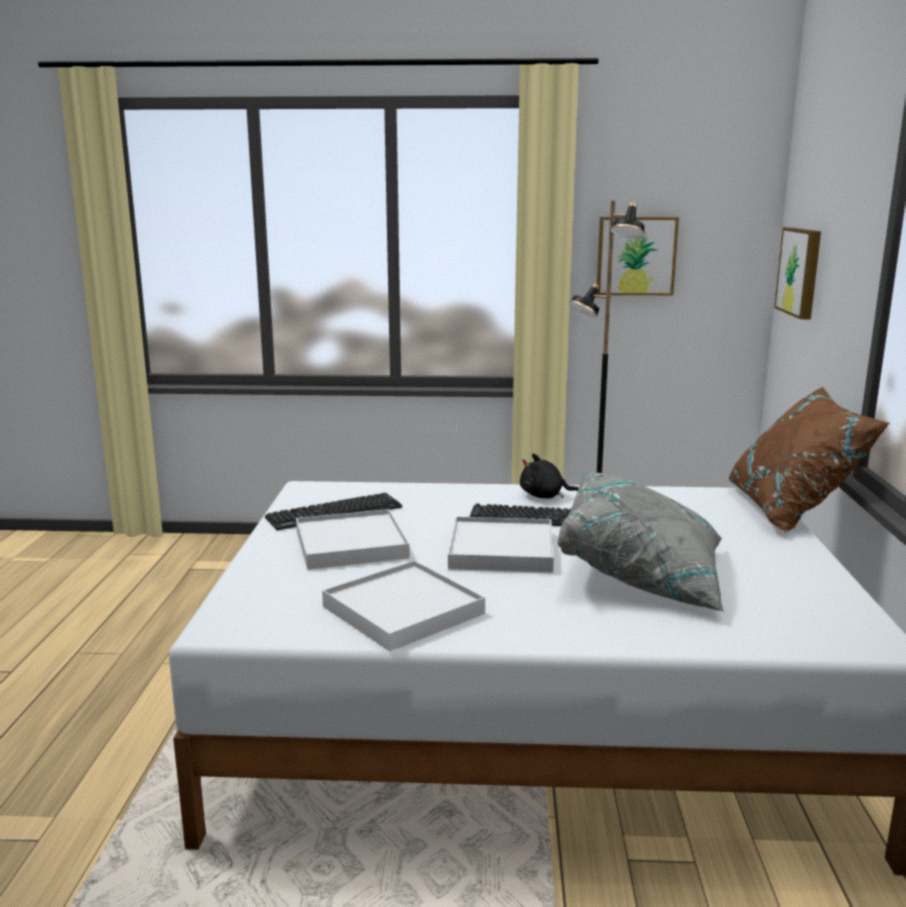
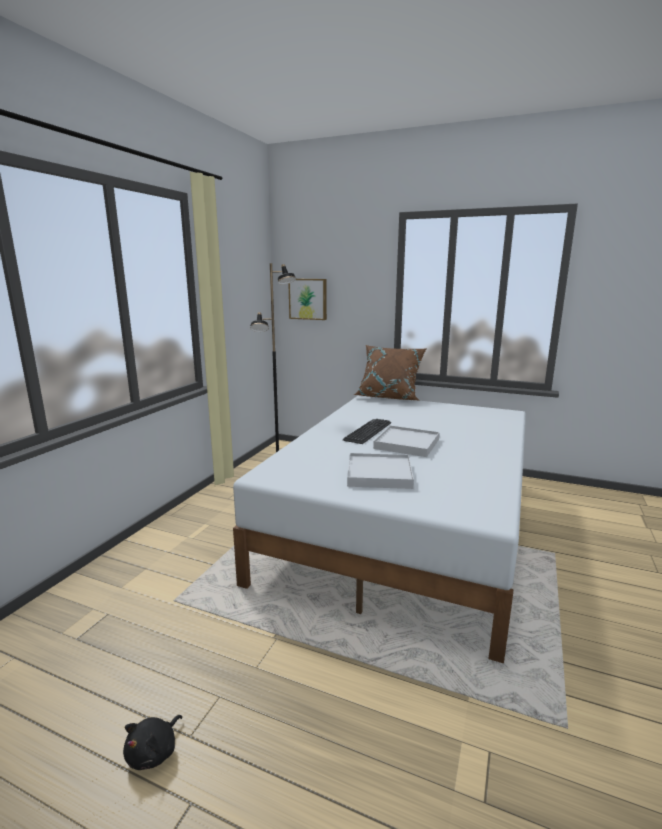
camera: 70 degrees left, 0 degrees up
(334, 513) = (321, 473): keyboard -> none
(403, 610) = (474, 472): white tray -> none
(545, 496) = (337, 425): black plush toy -> black plush toy (154, 752)
(636, 256) = (233, 297): picture -> none
(643, 575) = (446, 427): grey pillow -> none

